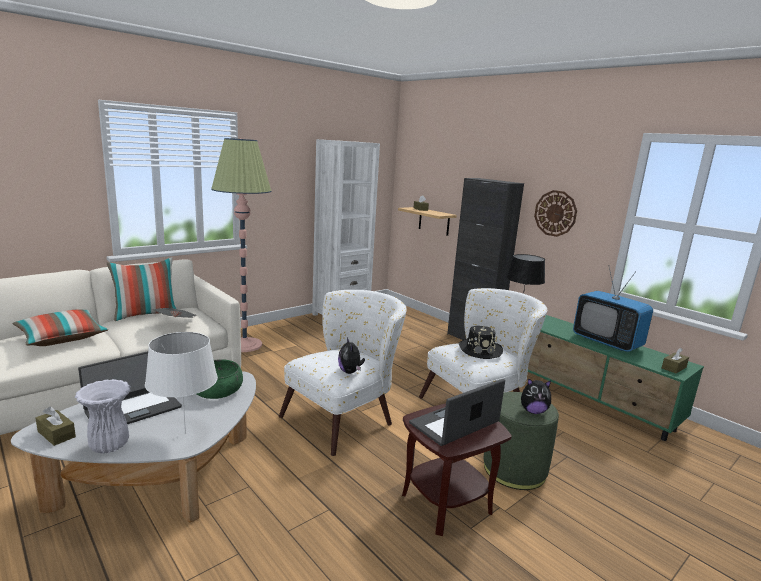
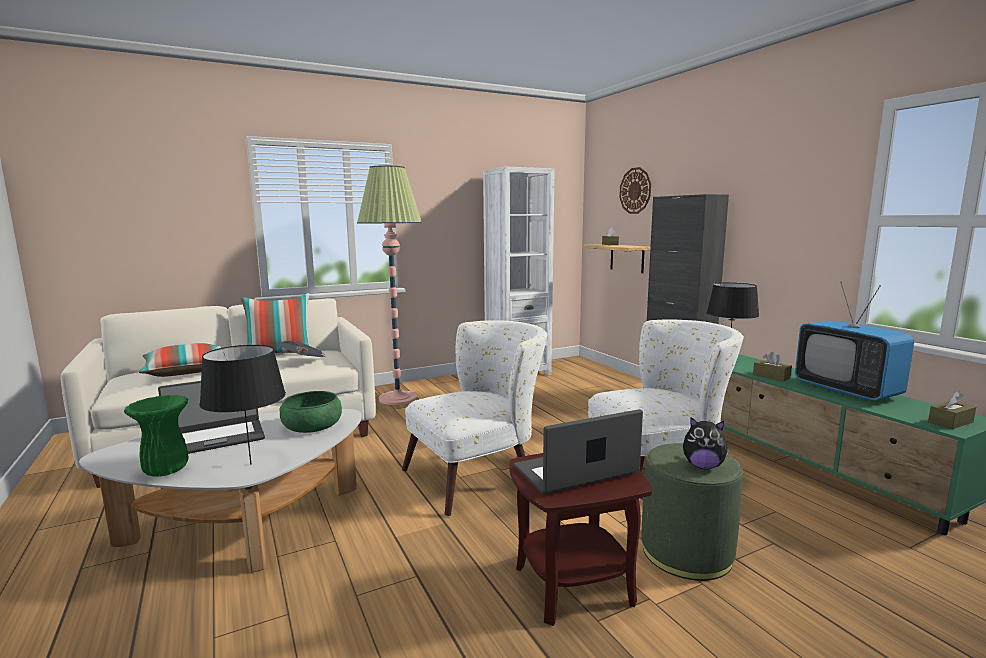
camera: 15 degrees right, 5 degrees down
(56, 434) = (125, 456): brown tissue box -> brown tissue box (771, 376)
(110, 445) = (167, 470): white vase -> green vase
(185, 433) = (251, 464): white table lamp -> black table lamp
(350, 372) = (471, 412): plush toy -> none
(480, 350) = (652, 395): black hat -> none
(555, 213) = (771, 227): wall clock -> wall clock (635, 190)

